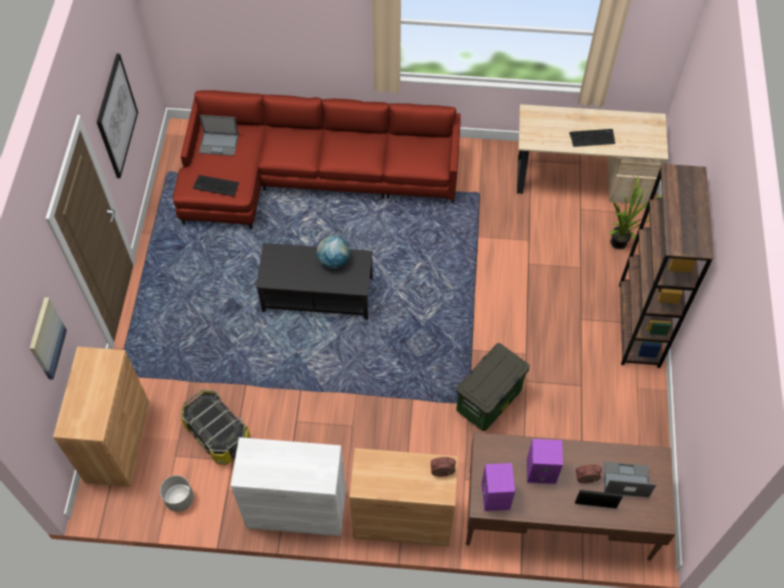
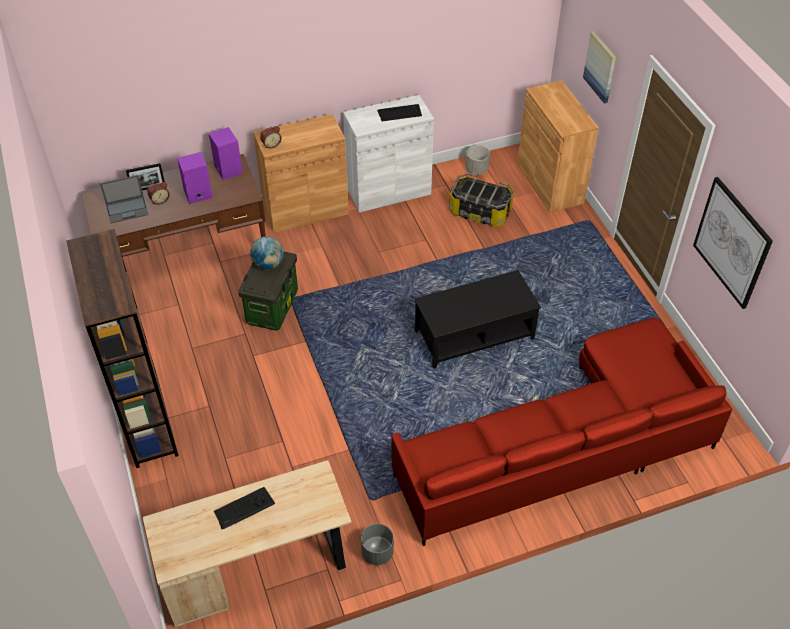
camera: 155 degrees right, 10 degrees down
(216, 186) = (628, 340): keyboard -> keyboard (399, 113)
(219, 144) = (664, 383): laptop -> none
(334, 260) = (464, 315): globe -> globe (268, 264)
(491, 157) = (377, 553): none -> grey planter
(622, 245) = (185, 501): potted plant -> none

